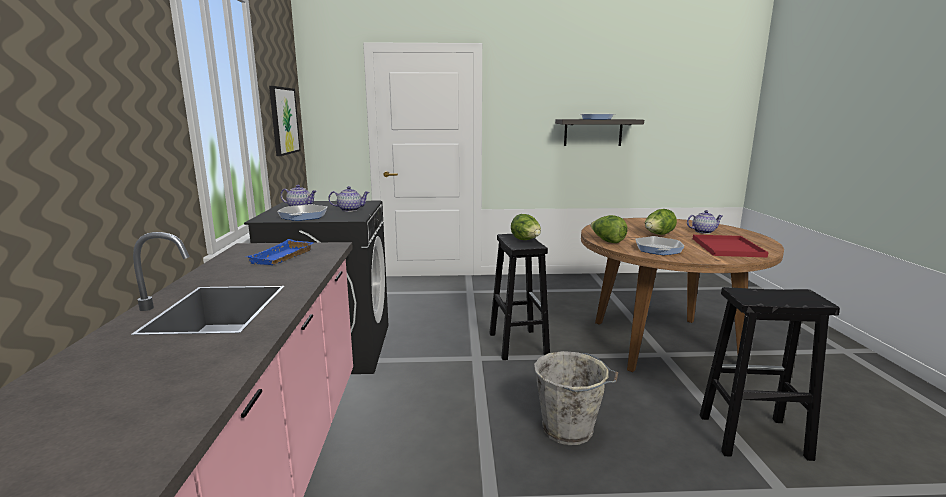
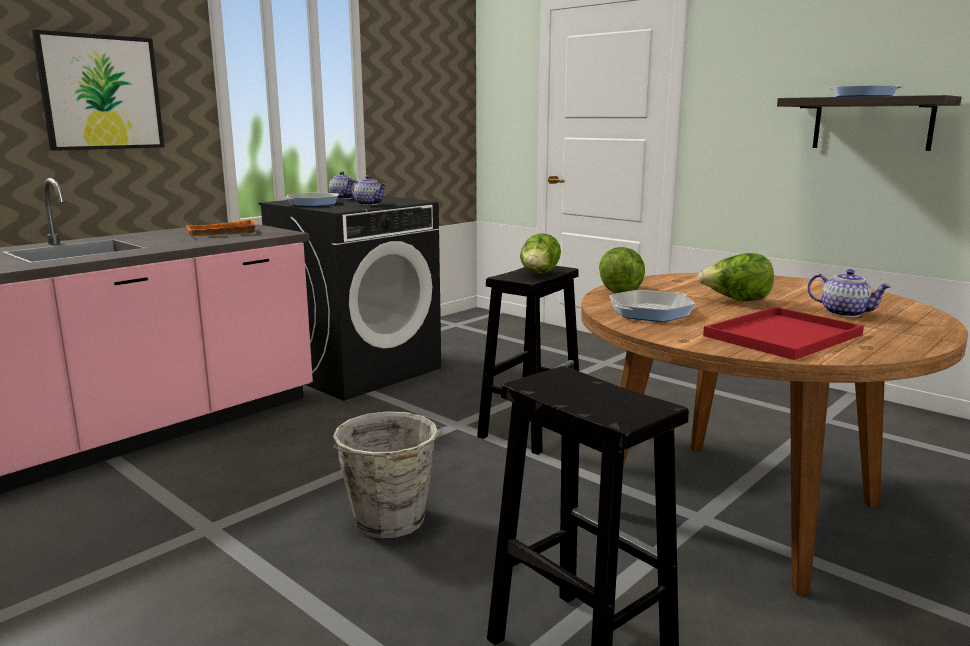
camera: 45 degrees right, 0 degrees up
(283, 121) = (422, 104): picture -> picture (101, 92)
(283, 257) = (221, 233): blue tray -> orange tray

